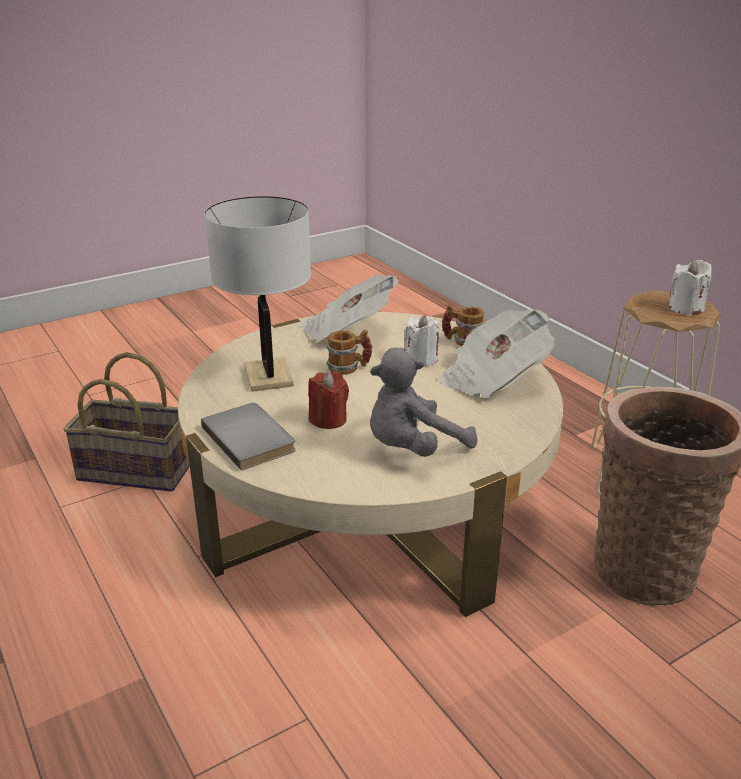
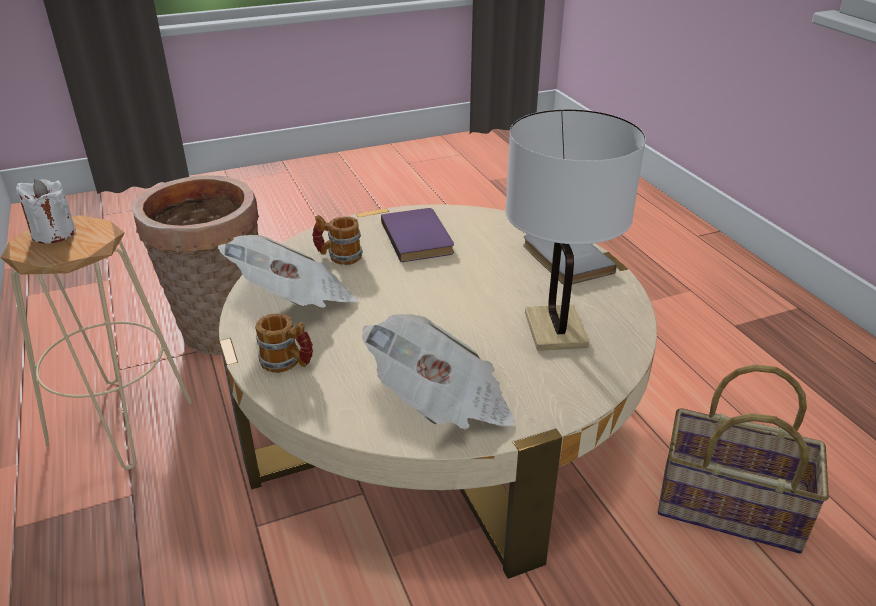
camera: 170 degrees left, 5 degrees up
(328, 419) = (490, 270): red candle -> none
(349, 368) = (454, 332): mug -> mug (338, 256)
(413, 448) = (419, 237): grey plush toy -> purple book
(422, 359) = (359, 337): white candle -> none

